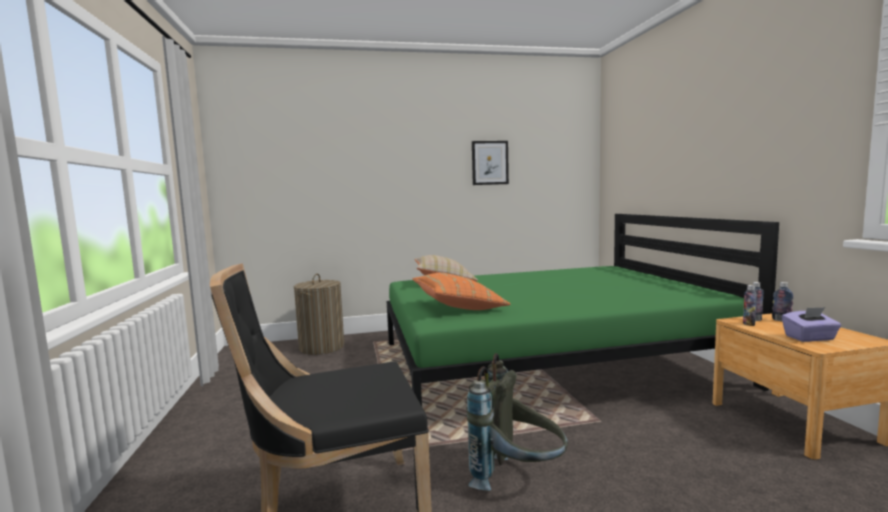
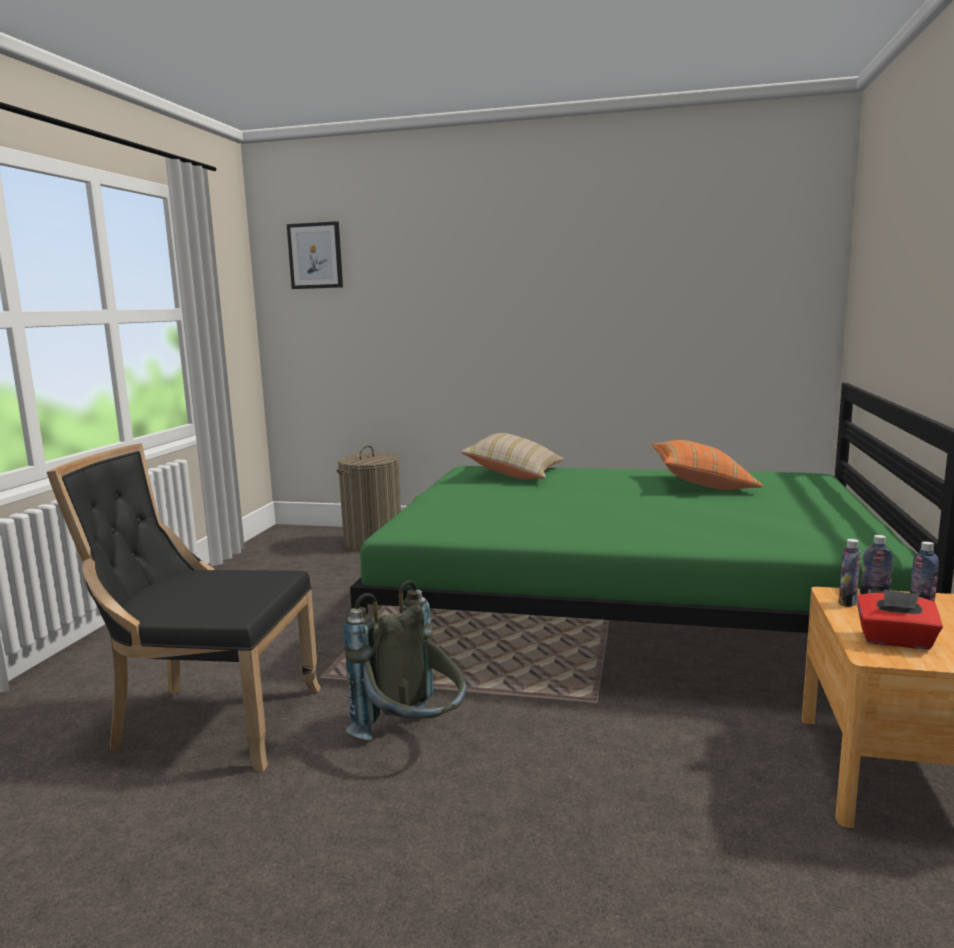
camera: 25 degrees right, 5 degrees up
(458, 307) = (462, 515): orange pillow -> orange pillow (702, 484)
(490, 163) = (636, 290): picture -> picture (315, 256)
(810, 338) = (895, 640): purple tissue box -> red tissue box

